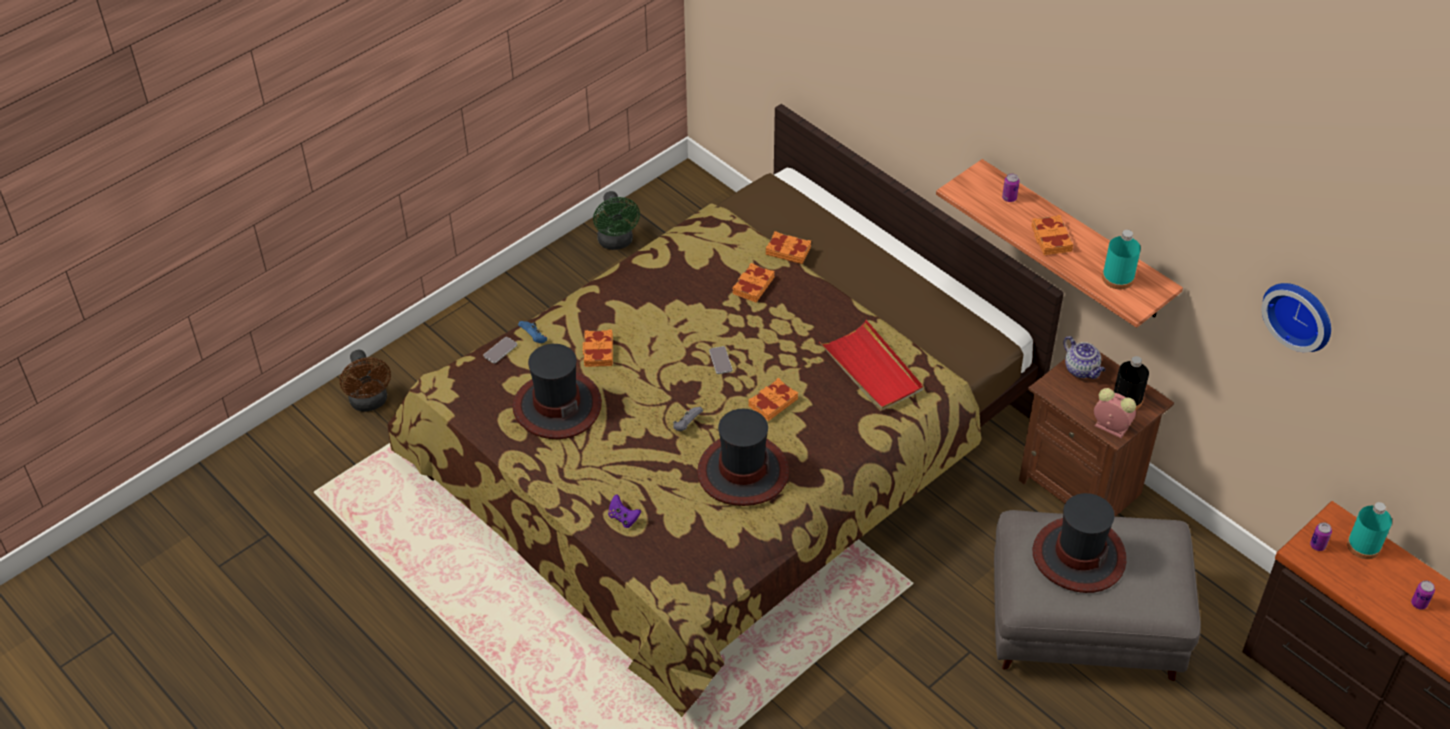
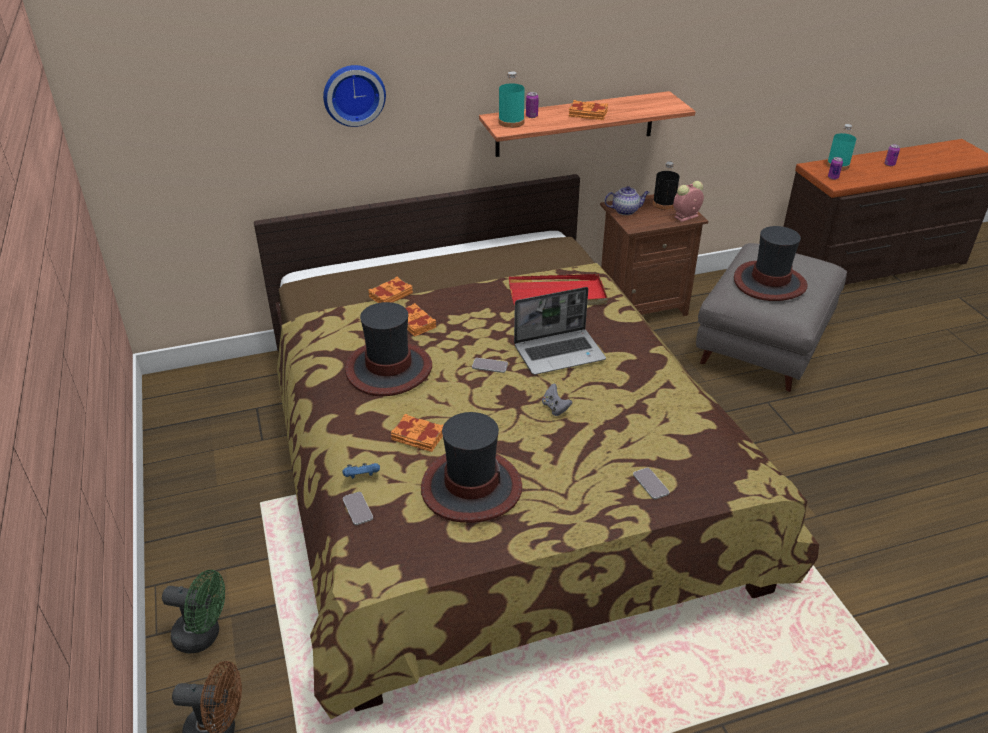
camera: 65 degrees left, 10 degrees down
(616, 242) = (192, 450): green fan -> green fan (204, 635)
(623, 518) = (650, 484): purple game controller -> phone
(742, 472) = (632, 392): hat -> hat (389, 369)
(772, 402) = (560, 352): orange book -> laptop
(1118, 277) = (645, 105): turquoise bottle -> turquoise bottle (511, 122)
(1300, 314) = (759, 39): wall clock -> wall clock (353, 94)

